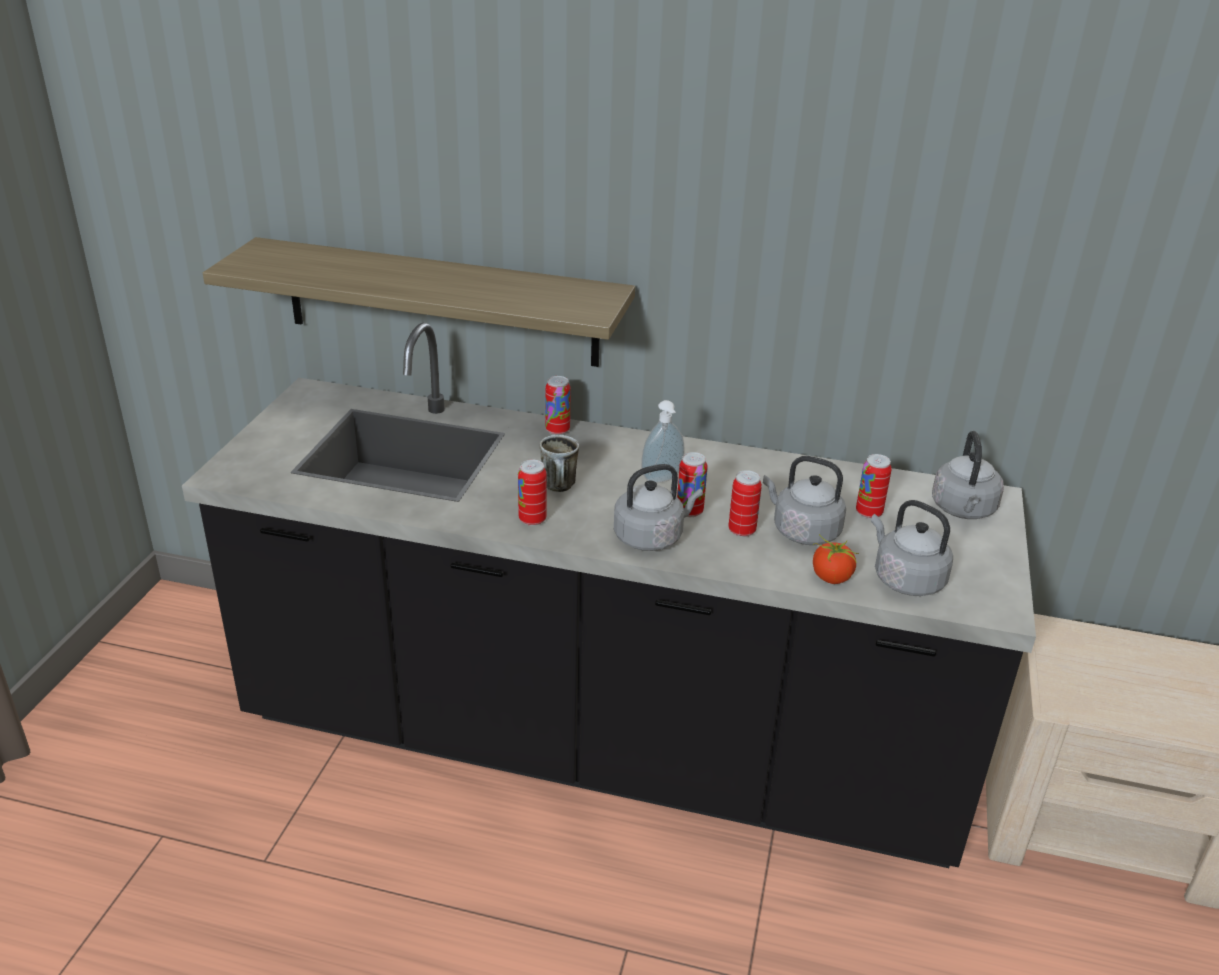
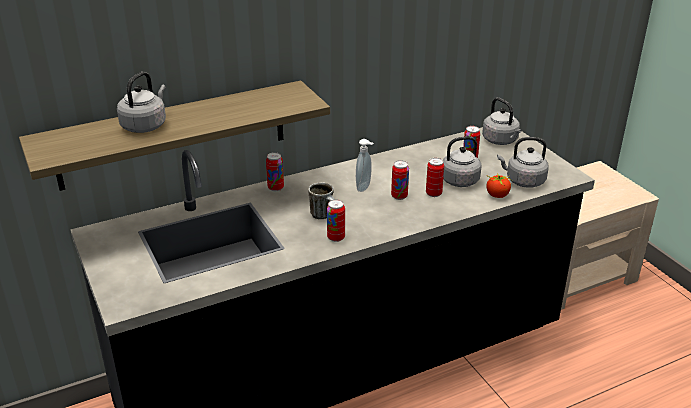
camera: 40 degrees left, 0 degrees up
(651, 537) = (402, 216): grey kettle -> grey kettle (145, 125)

